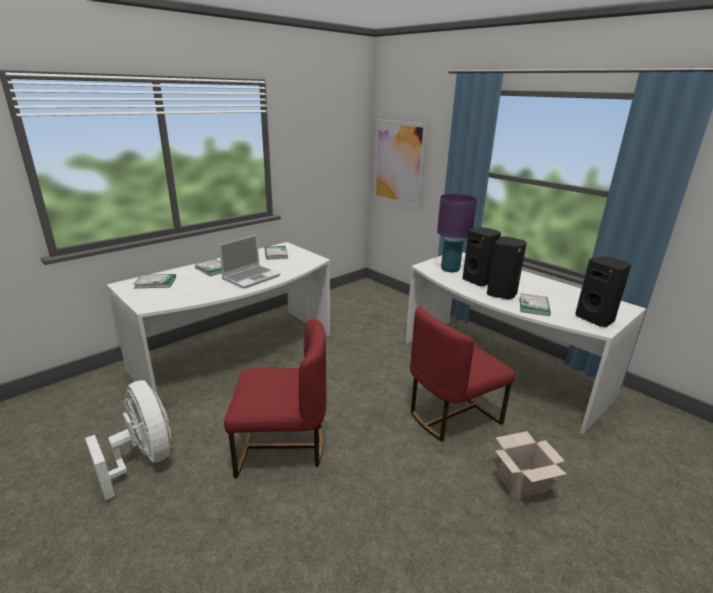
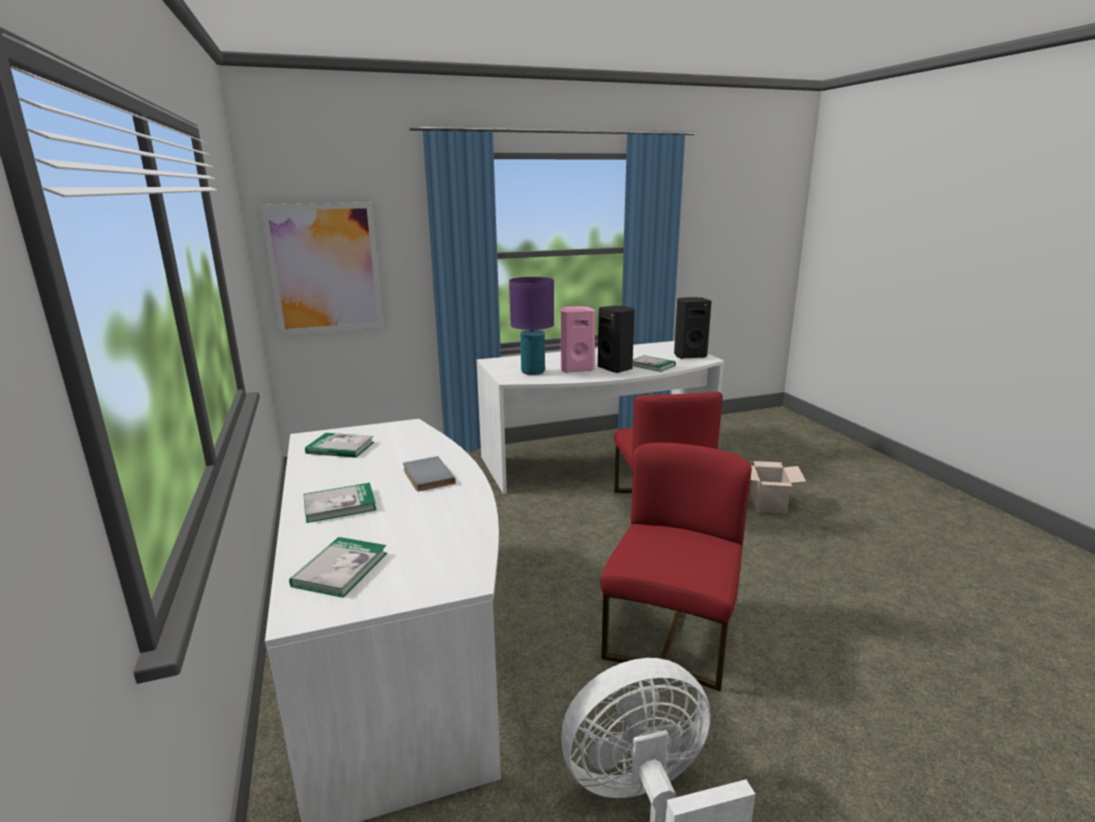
camera: 65 degrees left, 5 degrees down
(251, 277) = (426, 476): laptop -> grey book
(478, 281) = (576, 369): black speaker -> pink speaker

